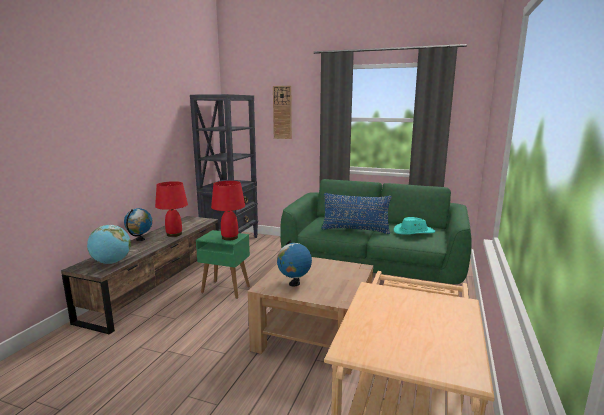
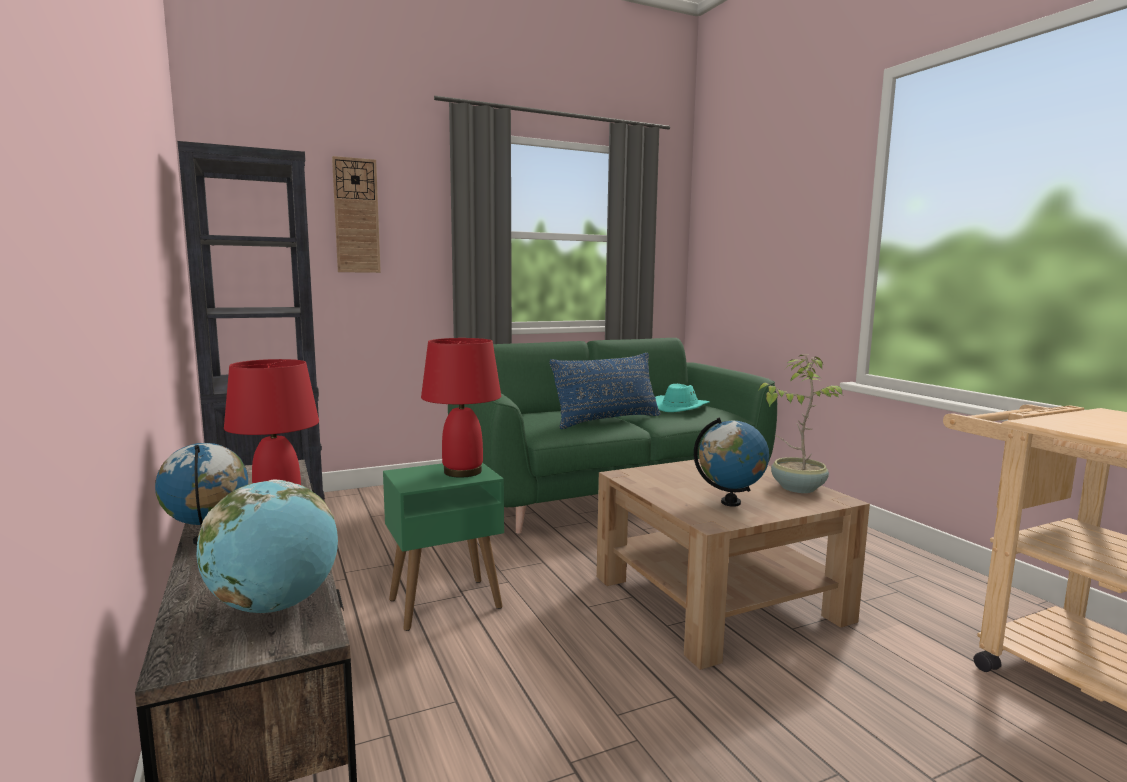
camera: 45 degrees left, 5 degrees down
(343, 290) = (797, 488): none -> potted plant

